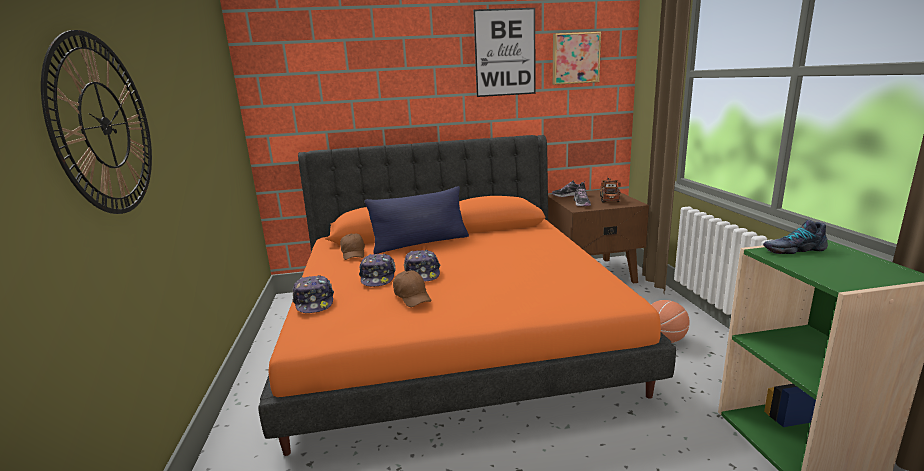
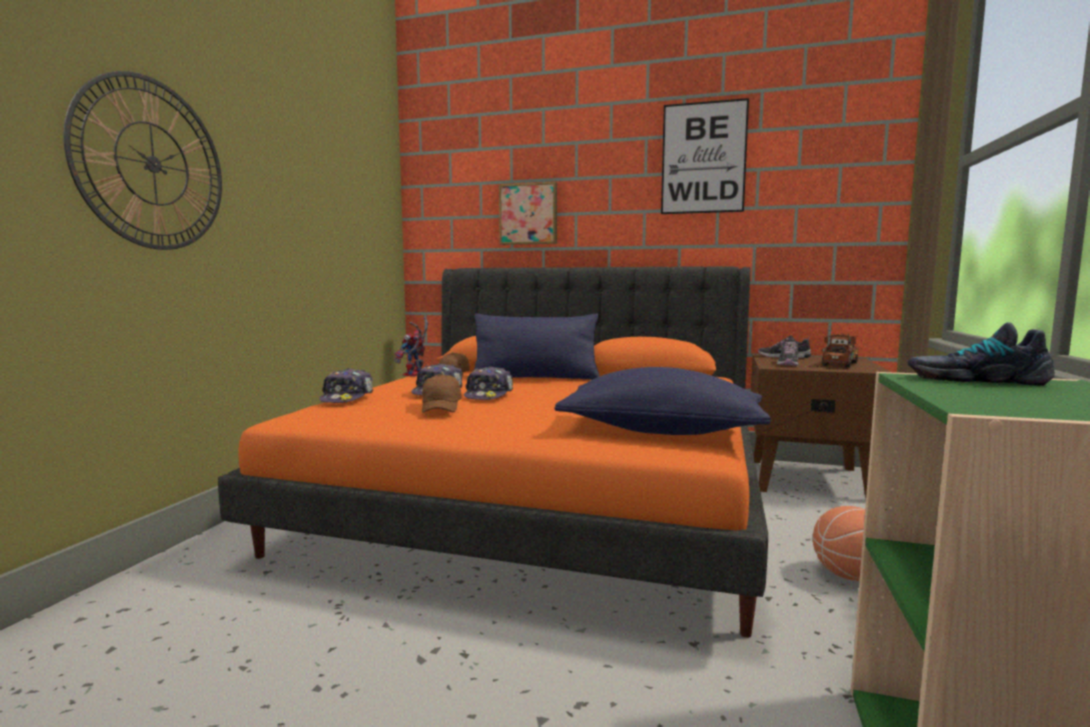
camera: 25 degrees right, 10 degrees down
(317, 257) = (415, 374): none -> toy robot
(575, 58) = (808, 164): picture -> picture (529, 214)
(579, 285) = (661, 431): none -> blue pillow

